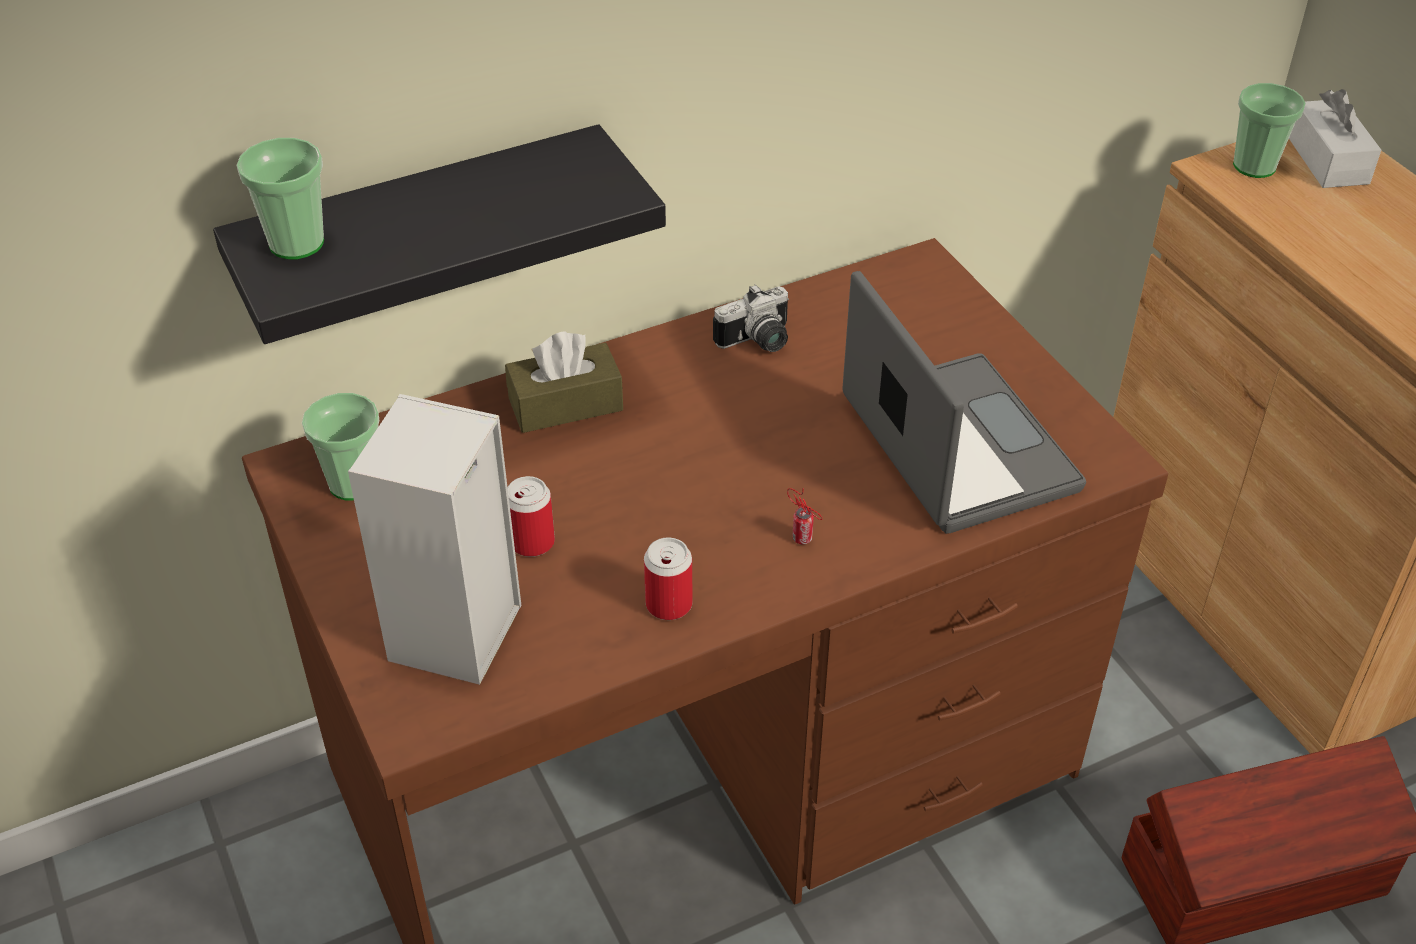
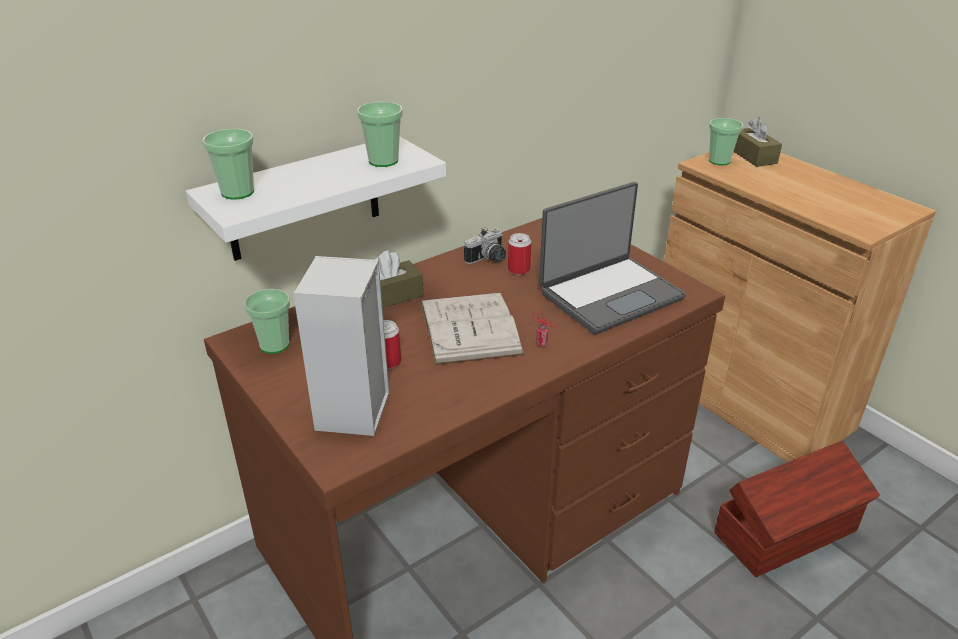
camera: 10 degrees left, 10 degrees down
(422, 234) = (304, 199): black shelf -> white shelf
(556, 190) = (383, 161): none -> cup
(669, 604) = (476, 383): can -> can (519, 270)
(687, 488) = (469, 327): none -> white book
(954, 447) = (609, 294): laptop -> laptop turned 90 degrees clockwise
(1327, 160) = (753, 156): white tissue box -> brown tissue box

